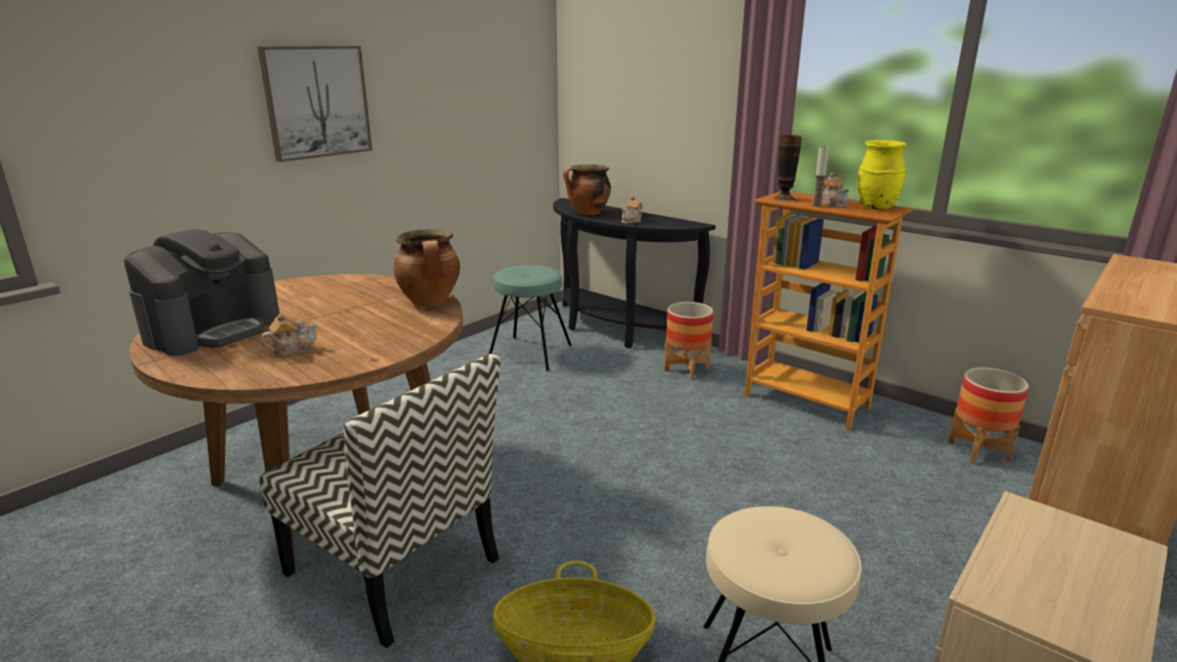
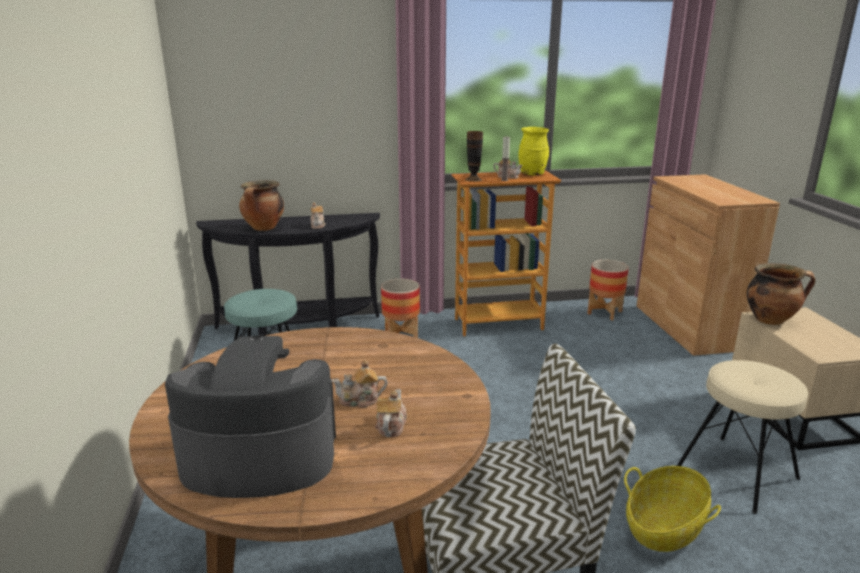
camera: 50 degrees left, 0 degrees up
(213, 329) = (259, 456): coffee machine -> coffee machine turned 75 degrees counterclockwise
(317, 102) = (82, 161): picture -> none
(323, 330) = (360, 400): none -> teapot
(430, 302) = (367, 340): cooking pot -> cooking pot (771, 320)

